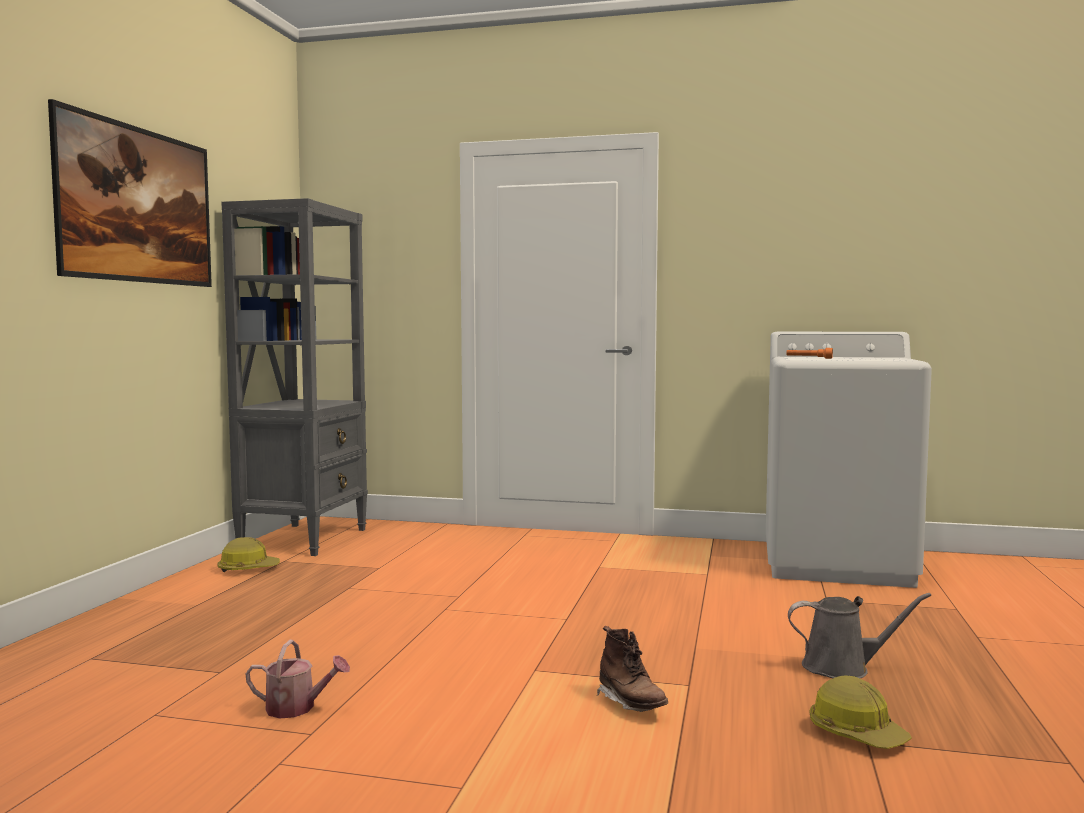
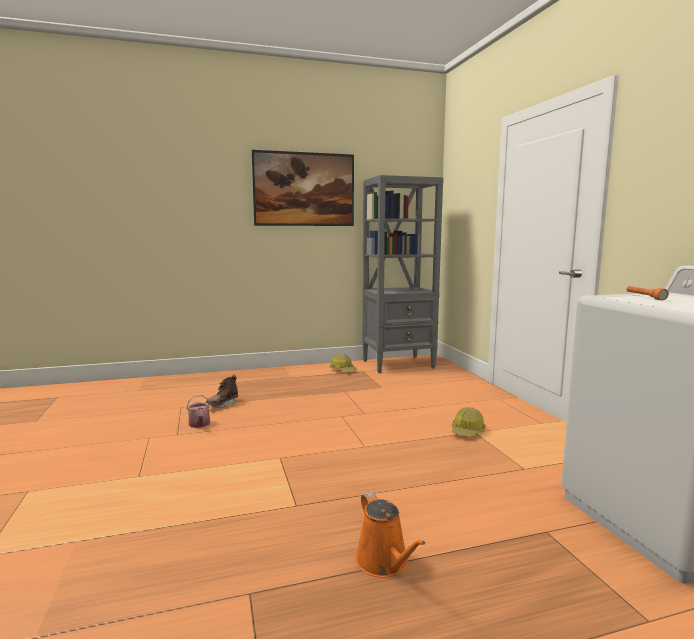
camera: 60 degrees right, 5 degrees up
(631, 704) = (254, 494): brown boot -> brown boot (222, 405)
(842, 668) = (384, 563): grey watering can -> orange watering can
(856, 733) = (260, 586): hard hat -> hard hat (467, 431)

